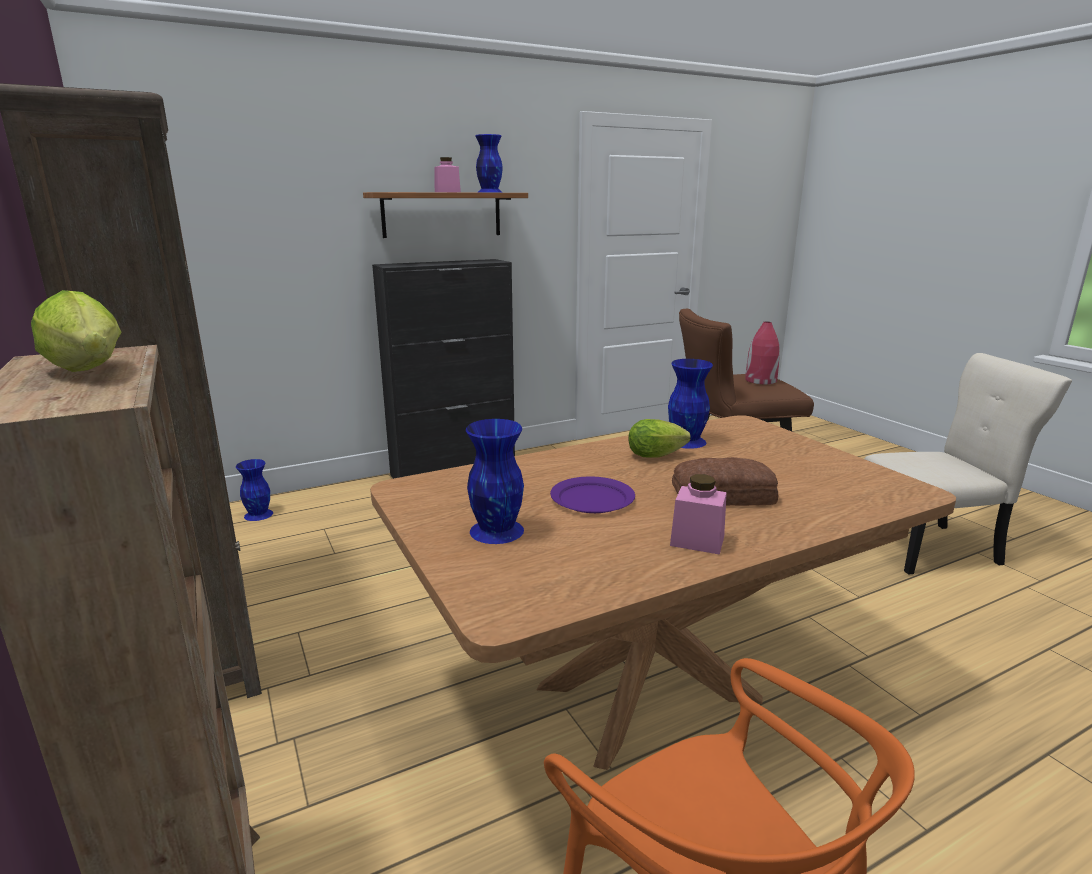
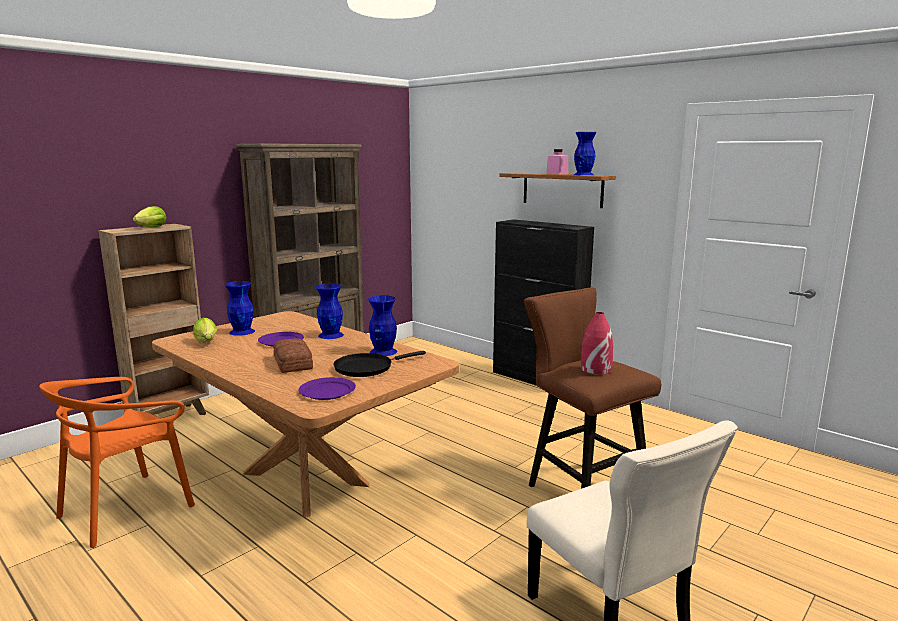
camera: 70 degrees right, 5 degrees down
(259, 514) = (429, 351): blue vase -> blue vase (331, 335)
(658, 455) = (352, 347): lettuce -> lettuce (207, 342)
(697, 541) = (233, 360): pink jar -> none
(756, 455) = (367, 368): none -> black frying pan
(854, 482) = (327, 391): none -> purple plate

